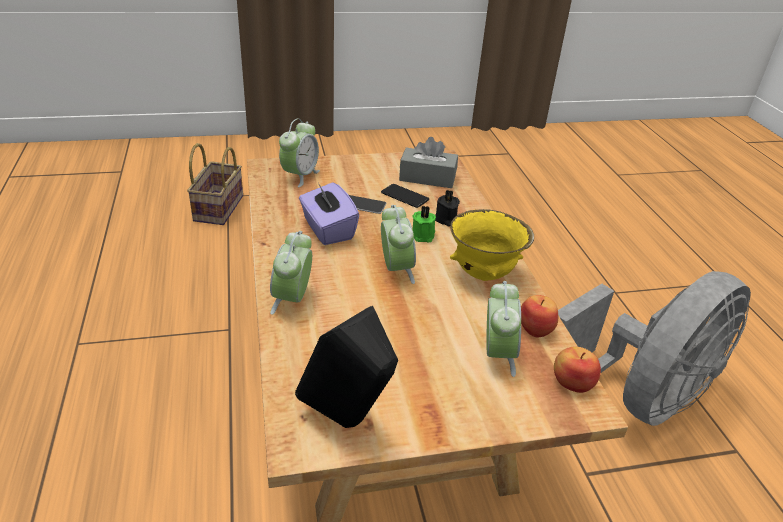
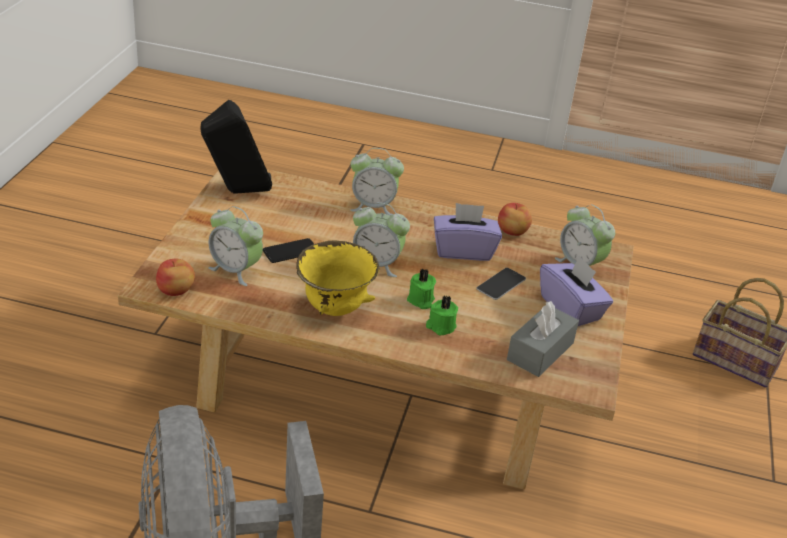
camera: 115 degrees right, 0 degrees up
(292, 299) = (373, 206): alarm clock -> alarm clock turned 150 degrees clockwise
(363, 173) = (571, 308): none -> purple tissue box
(404, 196) = (503, 317): phone -> phone (290, 251)
(446, 220) = (440, 326): black candle -> green candle
(536, 328) = (243, 303): apple -> apple (512, 231)

